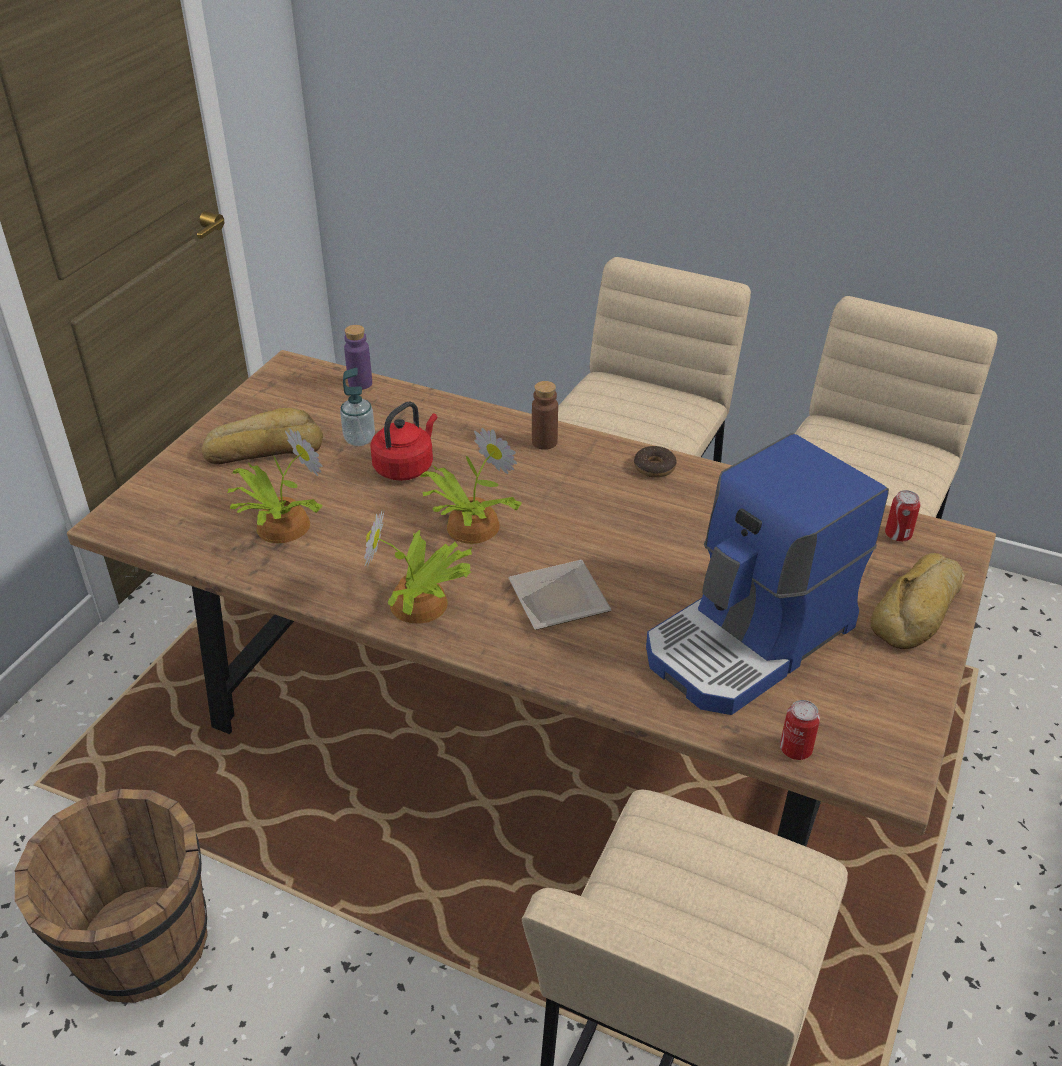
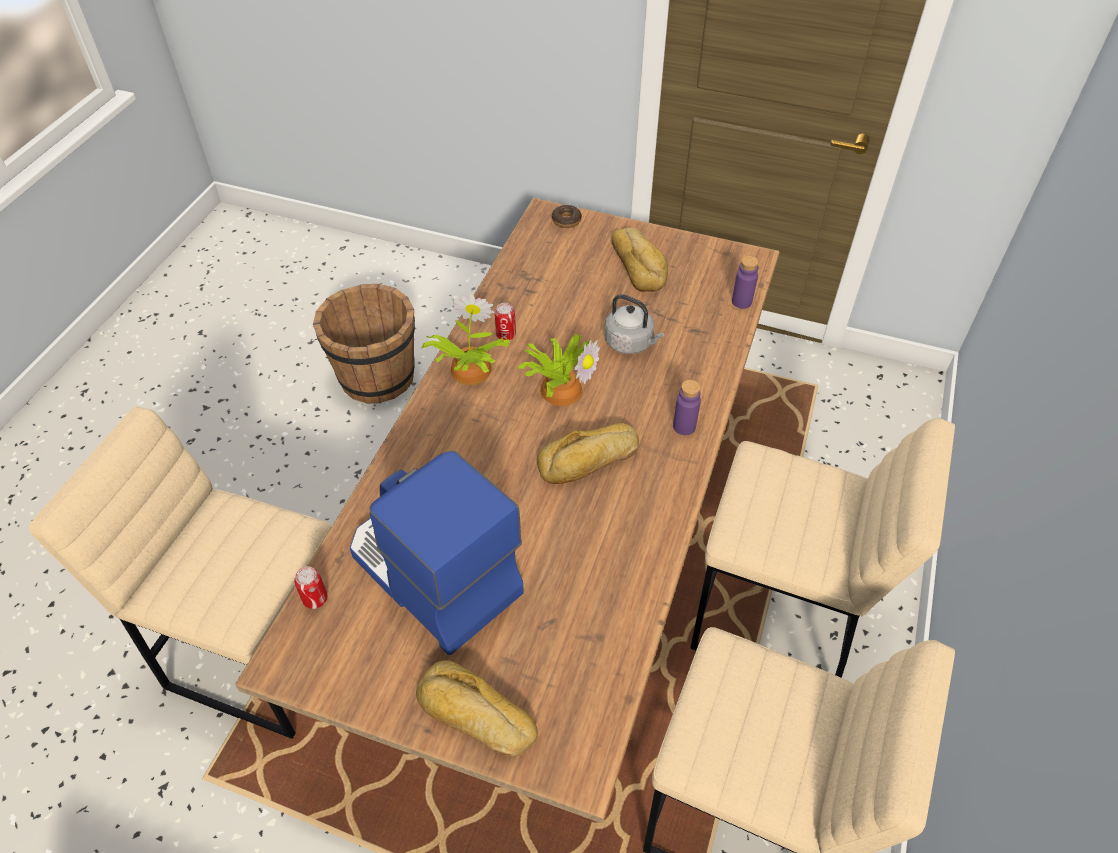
camera: 85 degrees right, 10 degrees up
(279, 526) = (549, 288): potted plant -> none
(359, 439) = (662, 312): soap dispenser -> none
(406, 467) = (631, 343): red kettle -> grey kettle
(544, 442) = (684, 426): brown bottle -> purple bottle
(557, 601) = (476, 446): plate -> none
(587, 511) = (590, 460): none -> bread
(654, 467) = (662, 507): donut -> donut (566, 220)
(898, 535) = (586, 712): can -> can (506, 335)

